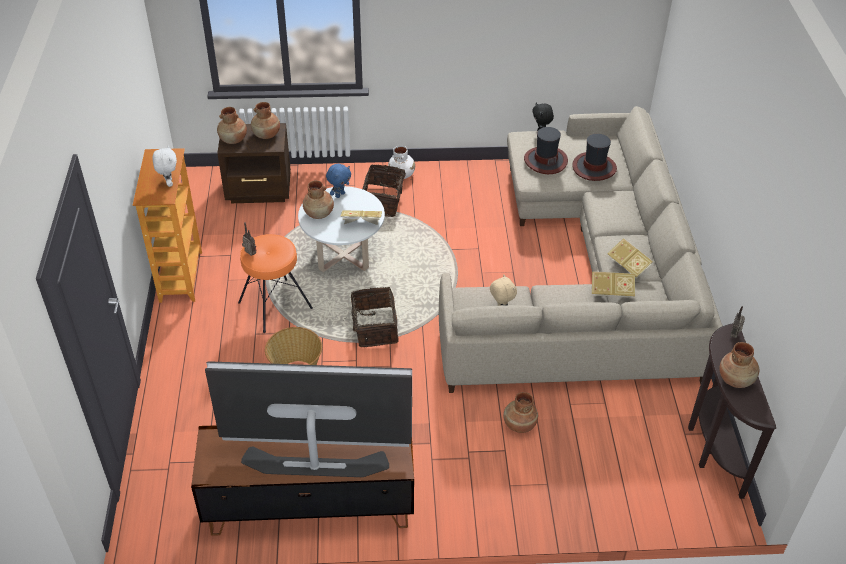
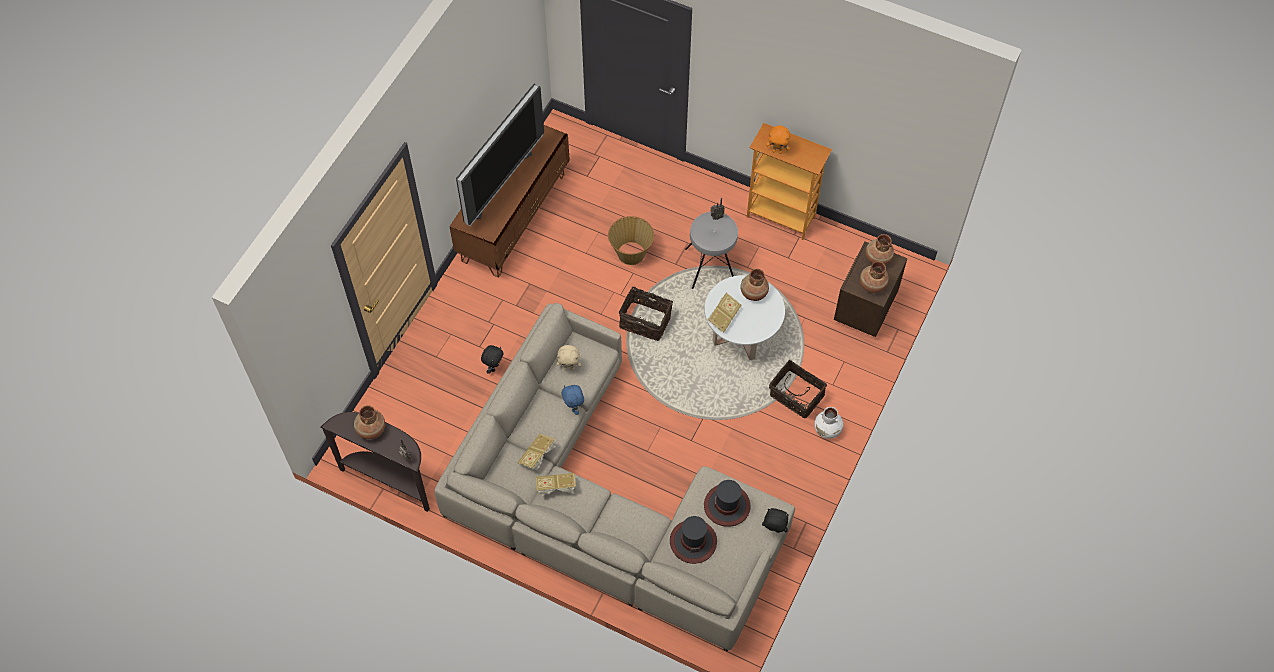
camera: 120 degrees right, 15 degrees up
(168, 183) = (777, 151): white plush toy -> orange plush toy
(275, 305) = (711, 266): orange stool -> grey stool
(339, 194) = (770, 318): blue plush toy -> blue plush toy (574, 407)
(519, 425) = (494, 367): brown vase -> black plush toy

